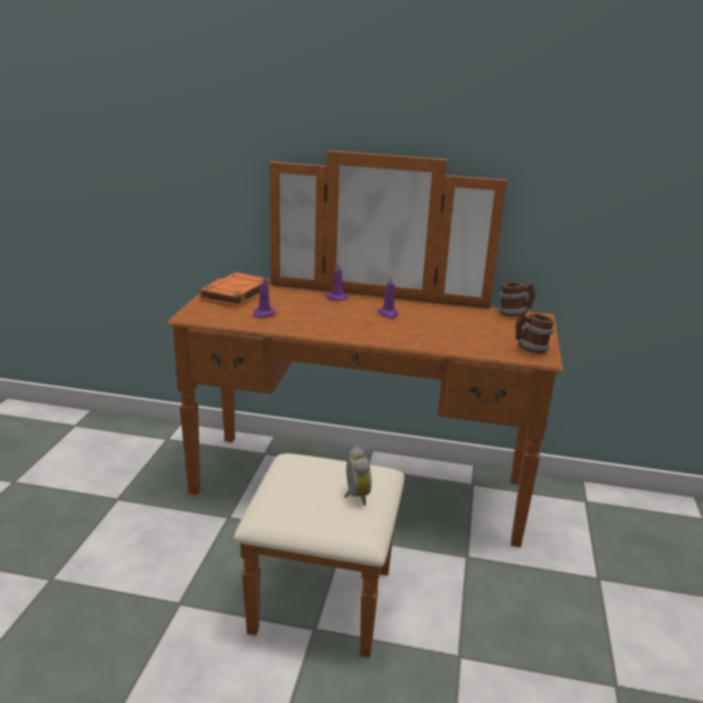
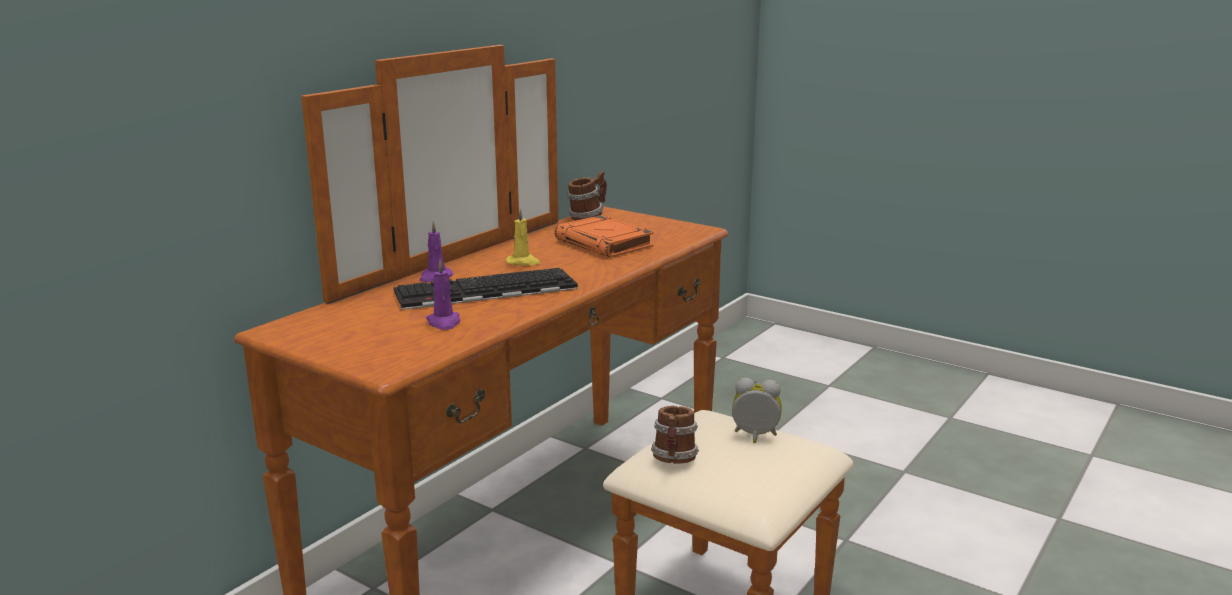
camera: 65 degrees left, 5 degrees down
(235, 294) = (339, 329): orange book -> orange book (605, 243)
(324, 313) = (484, 291): none -> keyboard
(388, 314) = (523, 262): purple candle -> yellow candle
(530, 350) = (682, 229): mug -> mug (674, 460)

